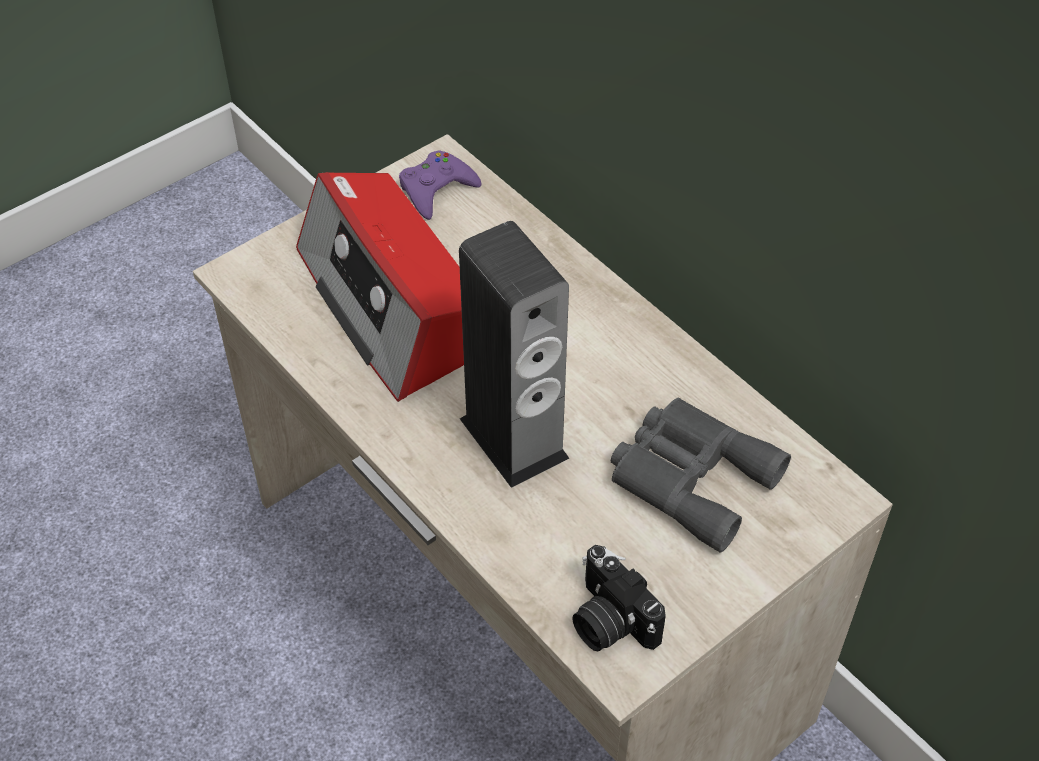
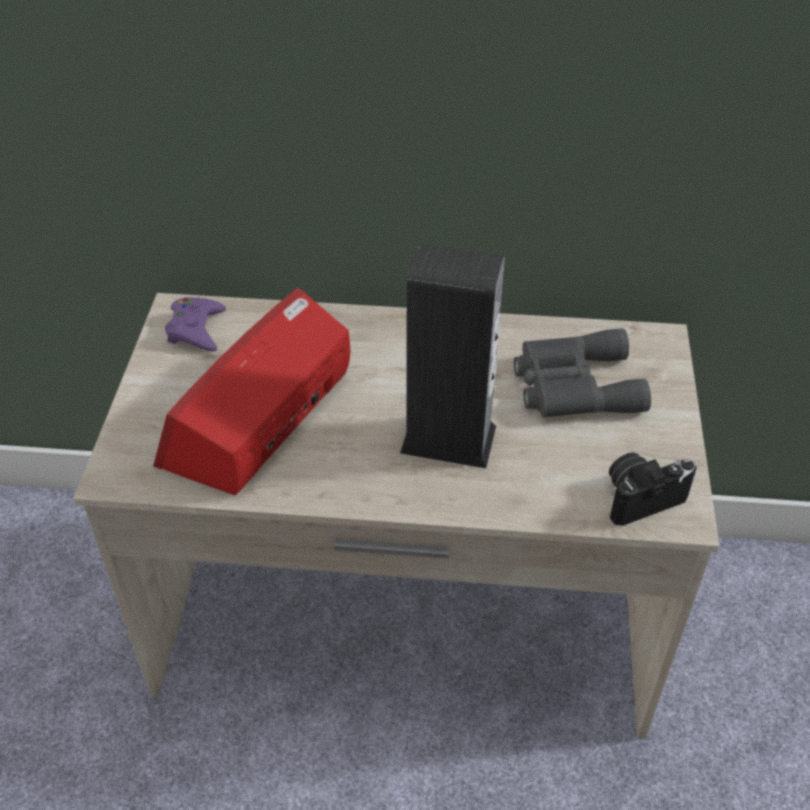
camera: 45 degrees left, 5 degrees down
(392, 304) = (260, 417): radio -> radio turned 105 degrees clockwise
(608, 621) = (640, 497): camera -> camera turned 150 degrees clockwise

